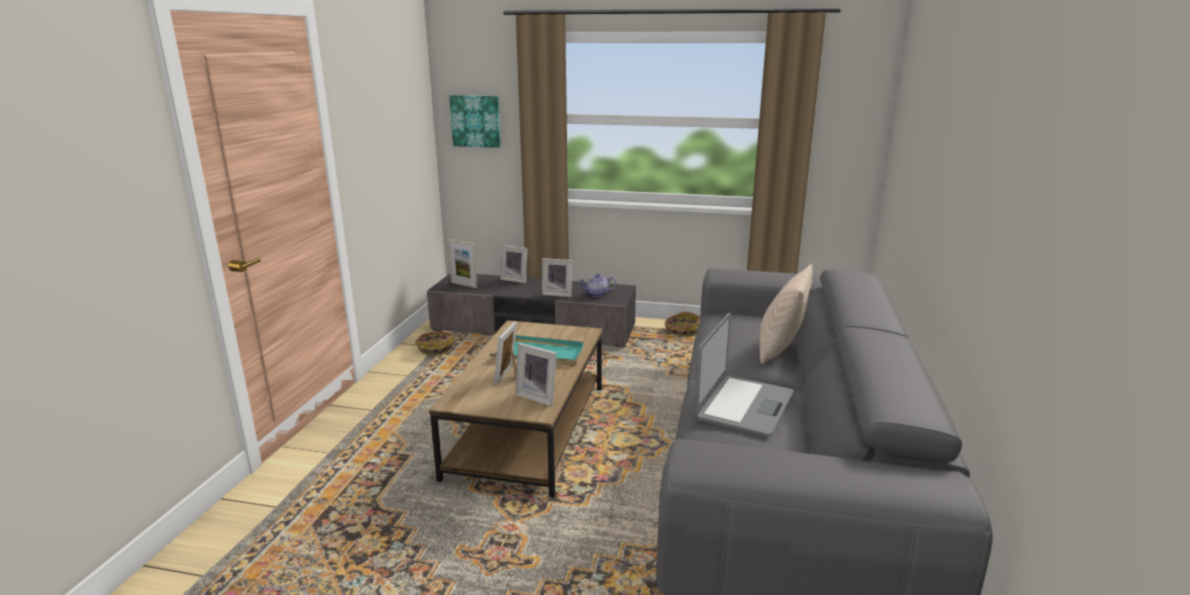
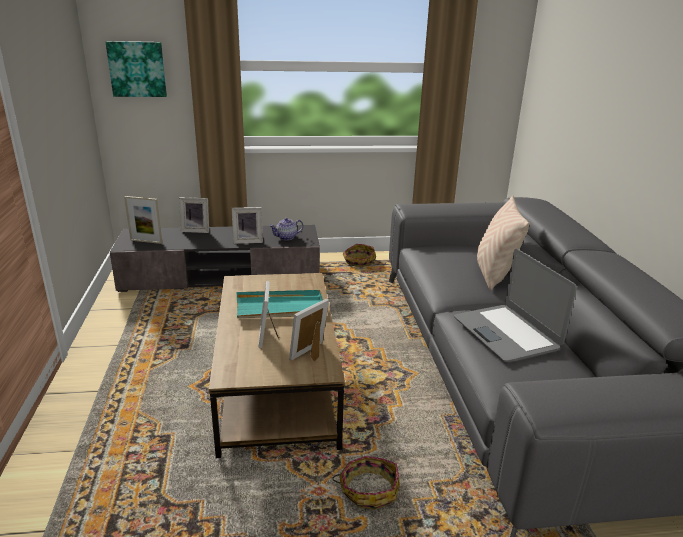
camera: 20 degrees left, 5 degrees up
(435, 348) = (132, 311): basket -> basket (368, 490)
(538, 396) = (312, 354): picture frame -> picture frame turned 120 degrees clockwise
(743, 405) = (506, 333): laptop -> laptop turned 150 degrees clockwise

